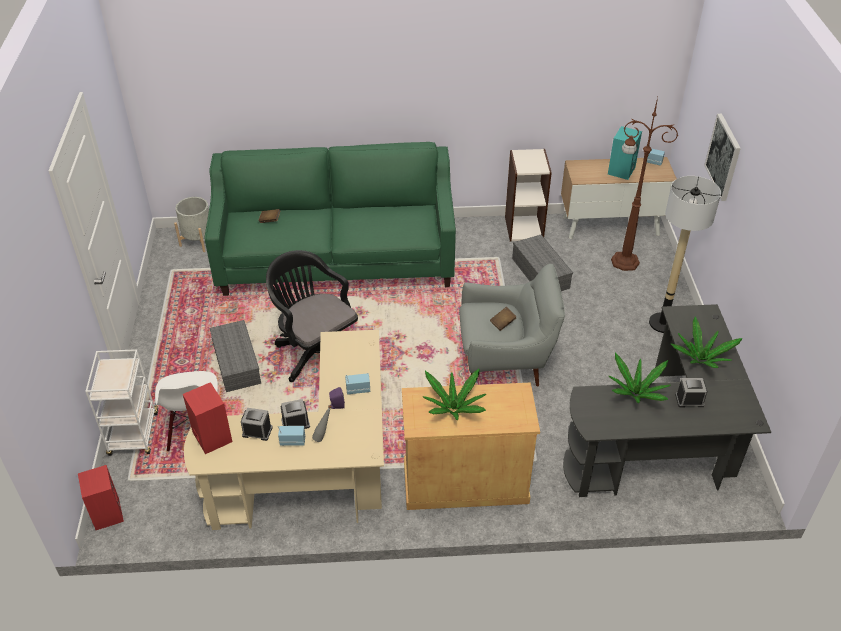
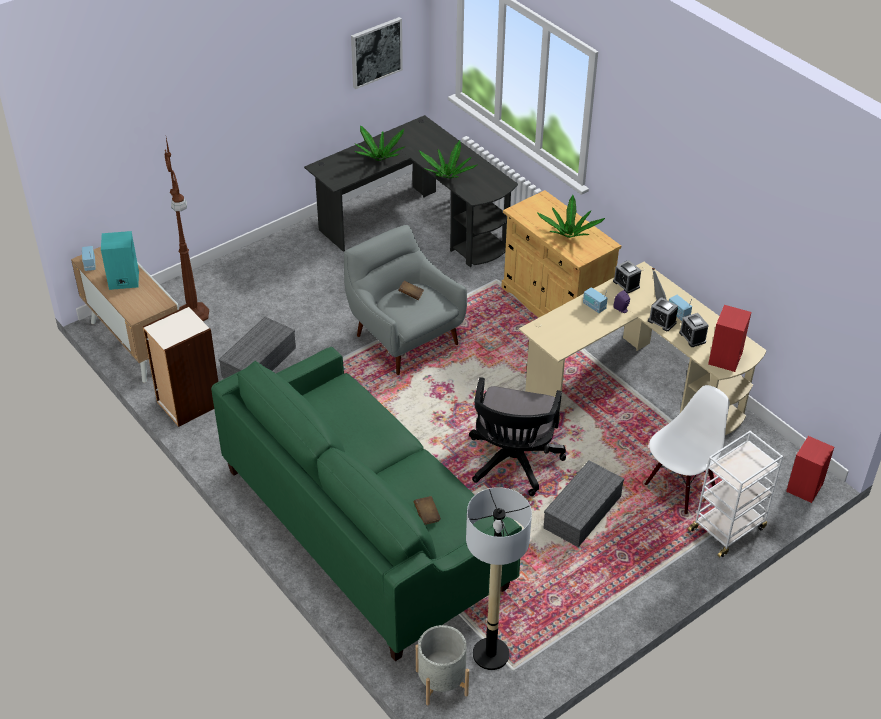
camera: 125 degrees left, 0 degrees up
(663, 323) = (269, 265): floor lamp -> floor lamp (490, 654)
(689, 400) = (430, 152): alarm clock -> alarm clock (626, 284)
(723, 157) = (186, 123): picture -> picture (376, 52)

